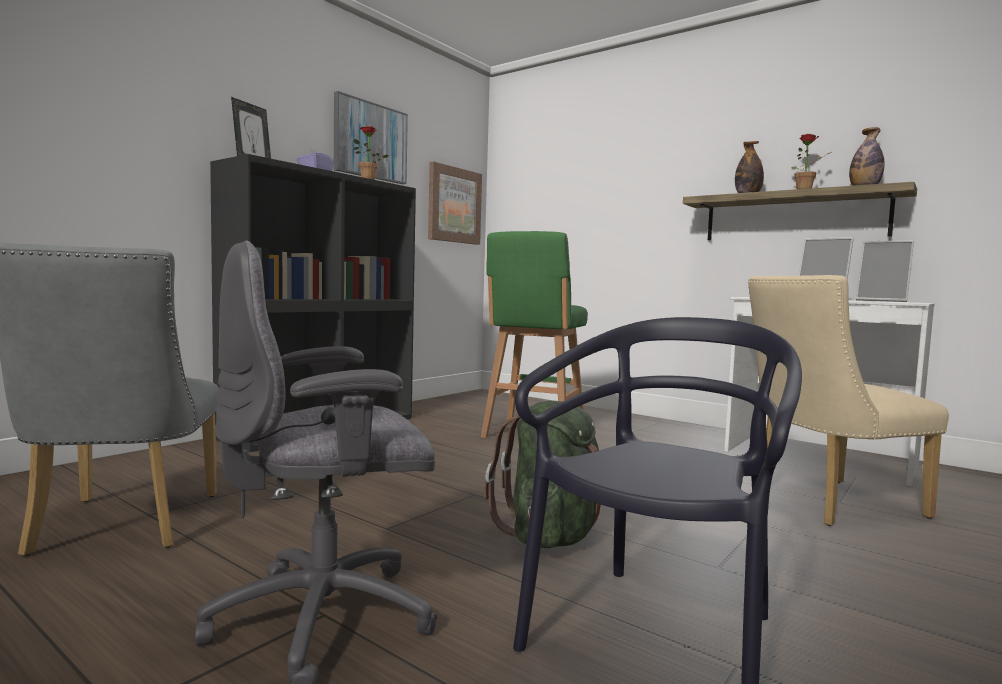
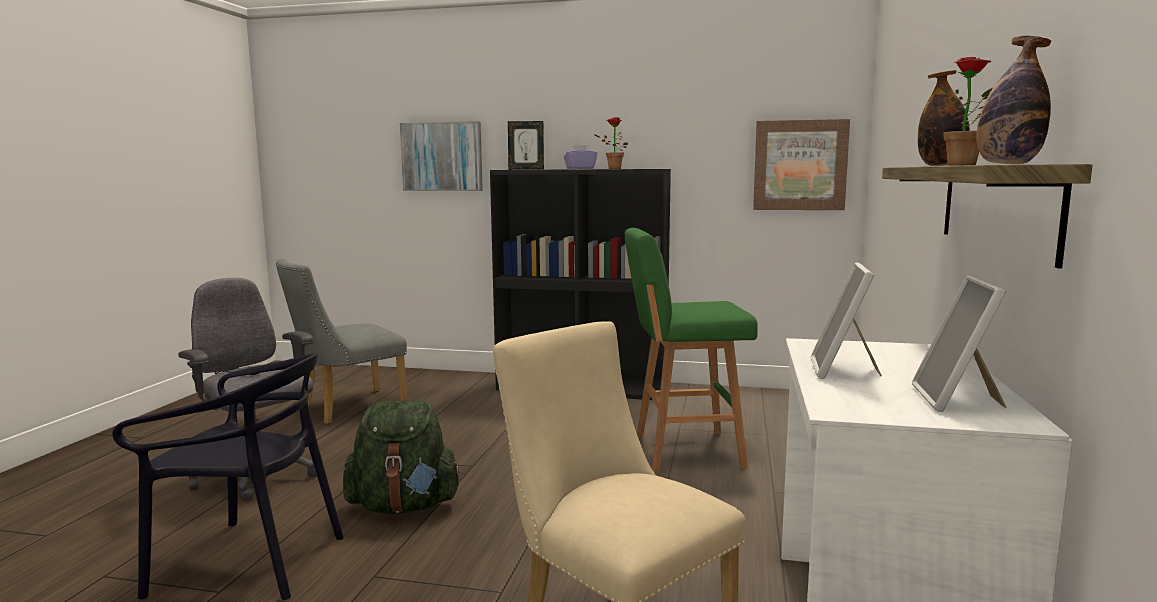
camera: 65 degrees right, 5 degrees up
(370, 141) = (669, 117): picture -> picture (442, 157)

